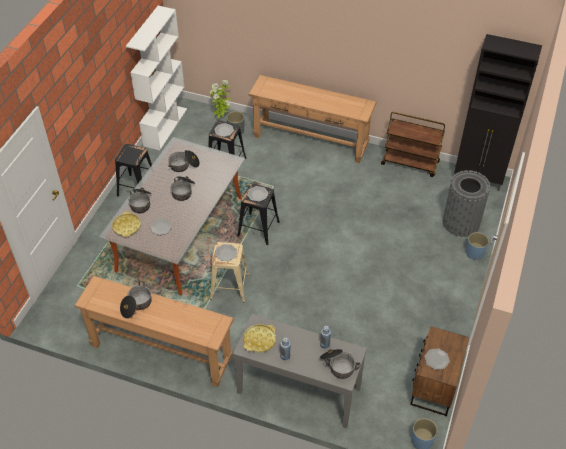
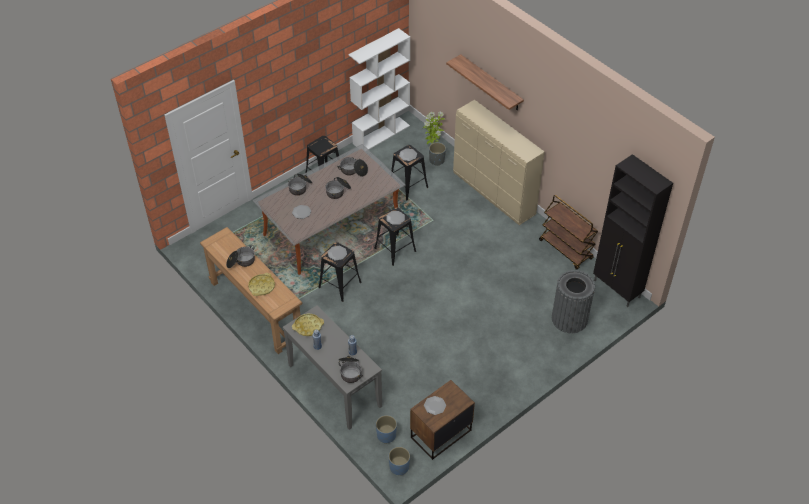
camera: 30 degrees right, 0 degrees up
(127, 226) = (277, 201): yellow tray -> yellow tray (261, 286)
(230, 287) = (340, 285): beige stool -> black stool
(286, 25) = (491, 83): none -> shelf
(310, 140) = (493, 194): brown console table -> beige dresser
(474, 253) = (560, 348): blue planter -> blue planter (386, 435)

